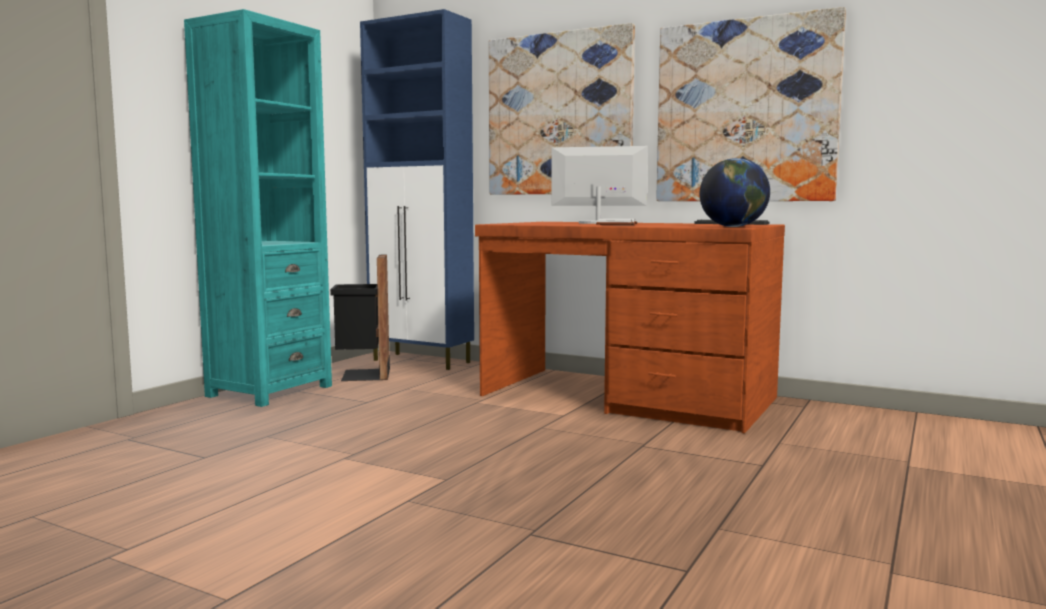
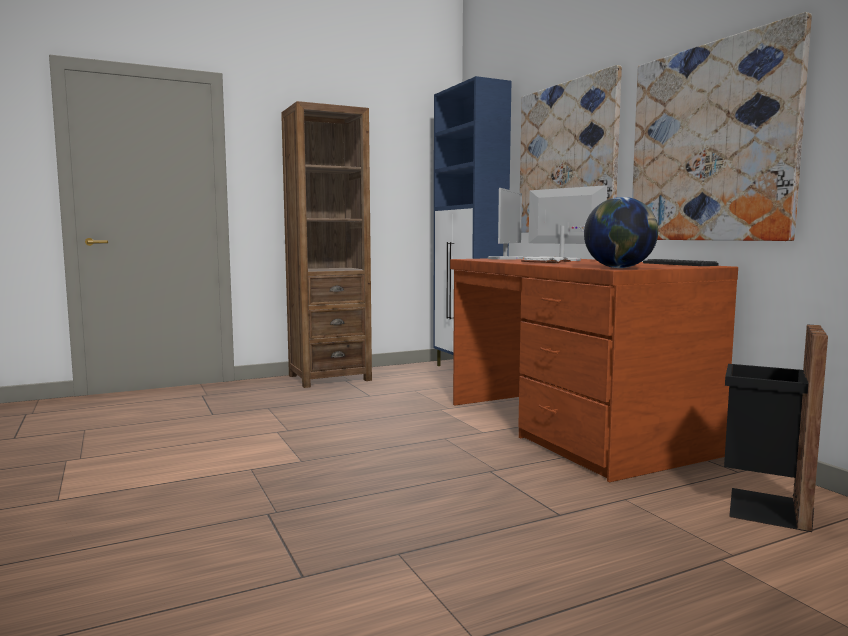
camera: 35 degrees right, 0 degrees up
(269, 391) = (329, 378): turquoise bookcase -> brown bookcase
(363, 375) = (407, 375): black trash can -> black trash can (763, 507)
(528, 223) = (505, 258): none -> monitor

